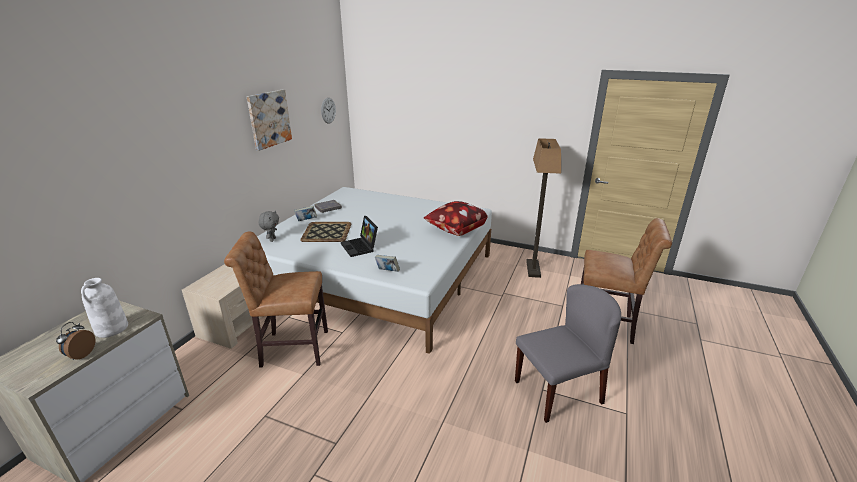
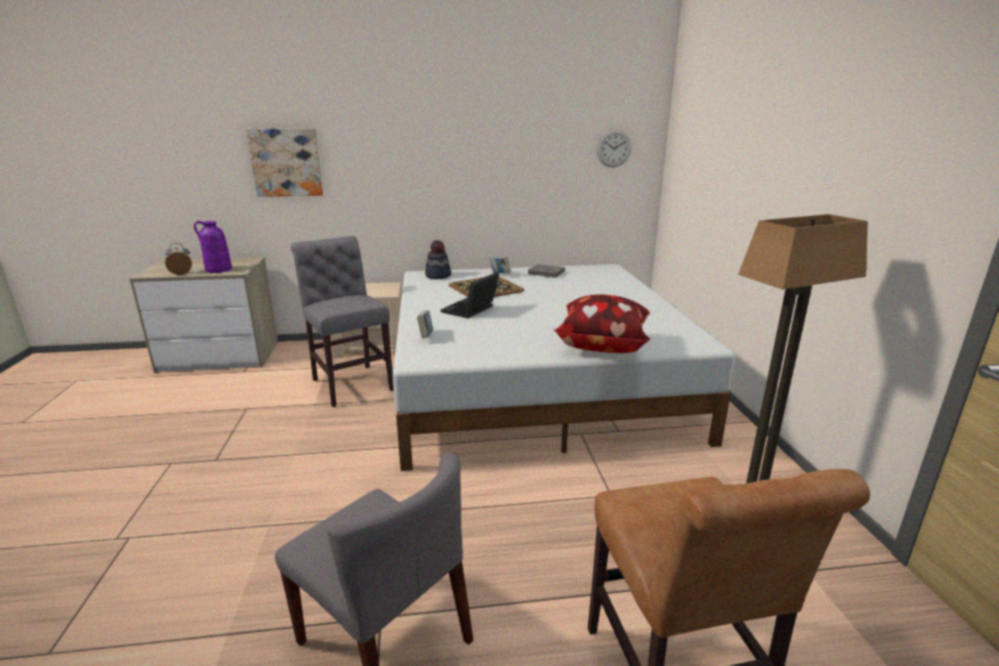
camera: 60 degrees right, 5 degrees down
(112, 329) = (218, 270): white vase -> purple vase
(269, 119) = (494, 138): picture -> picture (286, 162)
(272, 239) = (438, 276): grey plush toy -> hat
(291, 349) = (351, 383): brown chair -> grey chair

